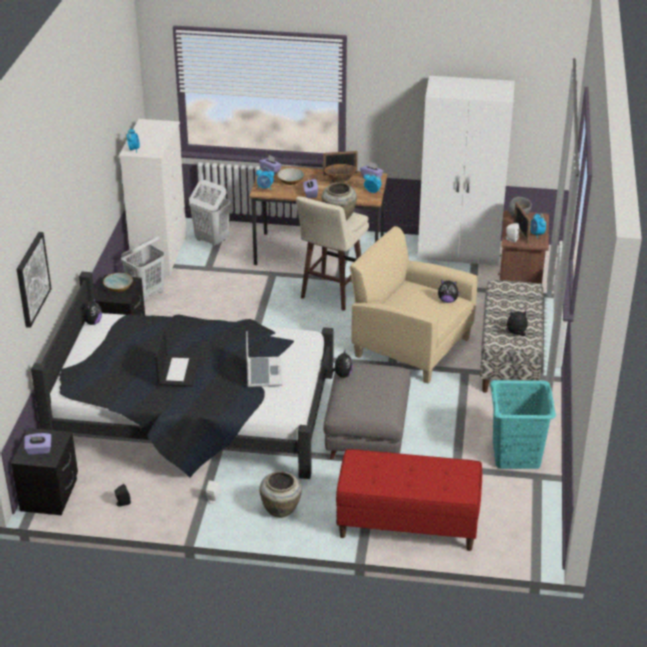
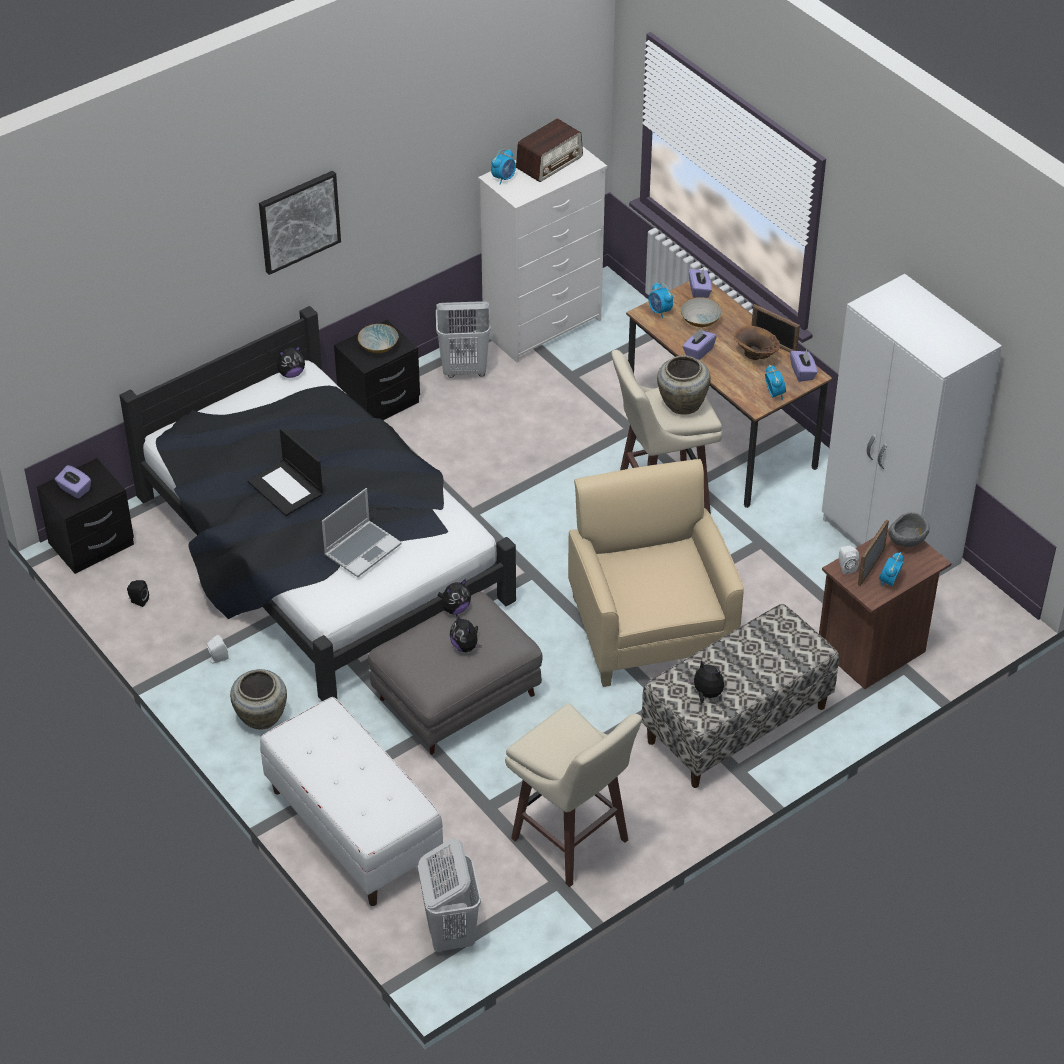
camera: 45 degrees right, 10 degrees up
(32, 279) = (157, 293): picture -> picture (299, 221)
(147, 133) = (549, 162): none -> radio
(178, 370) = (286, 488): laptop -> laptop turned 90 degrees clockwise
(211, 240) = (623, 340): white laundry basket -> white laundry basket (450, 932)
(407, 524) = (353, 829): red bench -> white bench
(447, 301) = (693, 597): plush toy -> plush toy (465, 646)
(516, 455) = (571, 842): turquoise laundry basket -> beige stool

